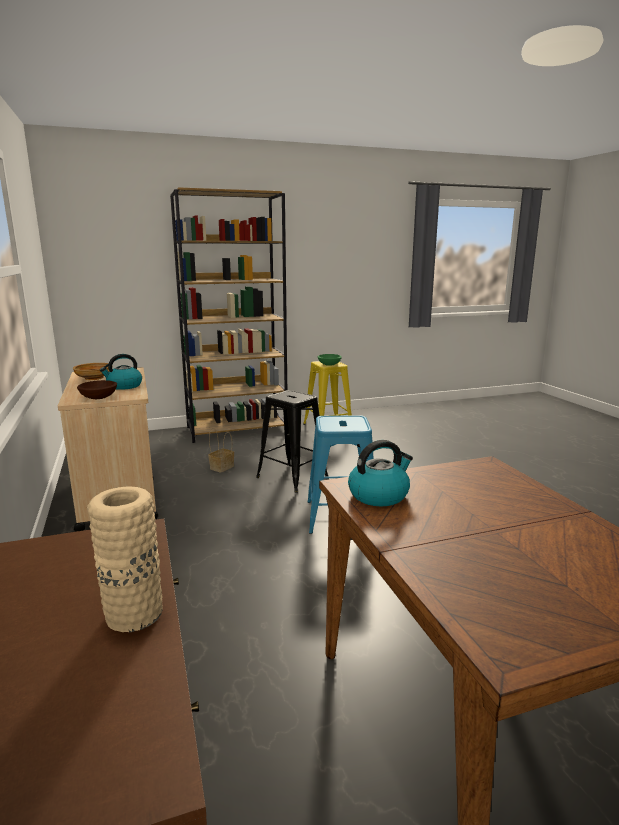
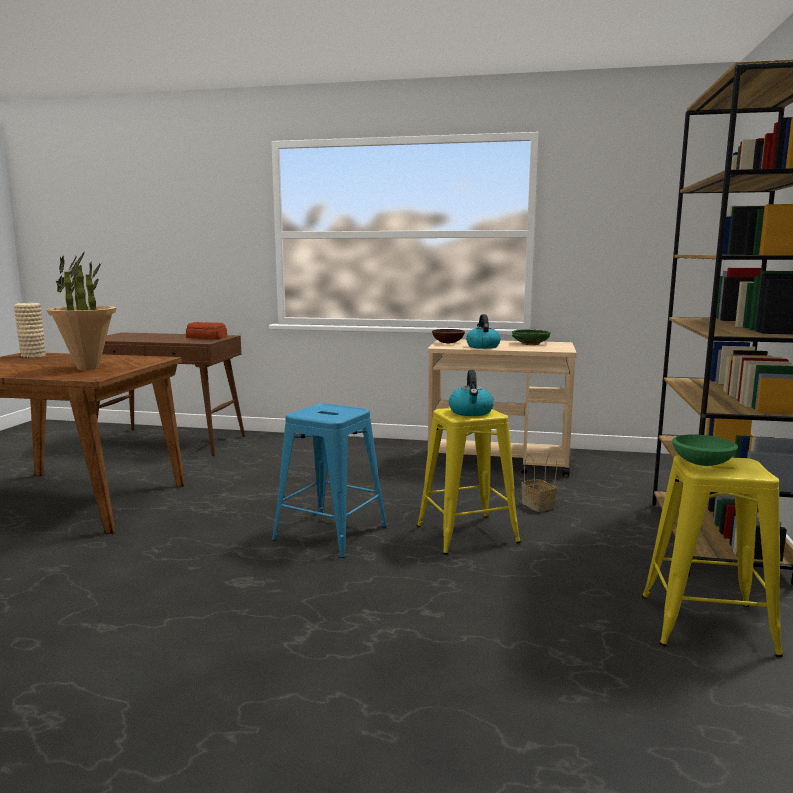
camera: 120 degrees right, 5 degrees down
(58, 563) = (206, 337): none -> bread
(94, 378) = (530, 344): beige bowl -> green bowl
(134, 614) = (155, 340): beige vase -> beige vase (33, 356)
(292, 477) = (467, 534): black stool -> yellow stool
(379, 495) = (136, 359): kettle -> kettle (471, 412)
(468, 494) = (87, 368): none -> potted plant

